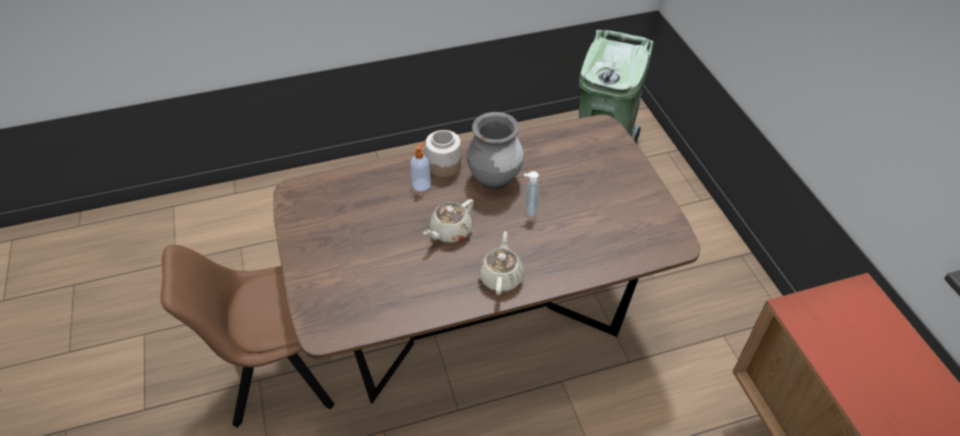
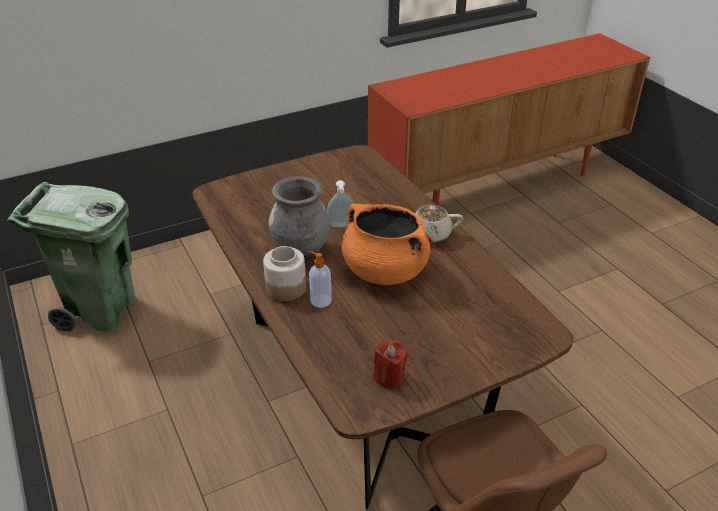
camera: 100 degrees left, 10 degrees down
(319, 214) = (389, 376): none -> red candle
(450, 231) = (384, 271): beige teapot -> orange cooking pot

